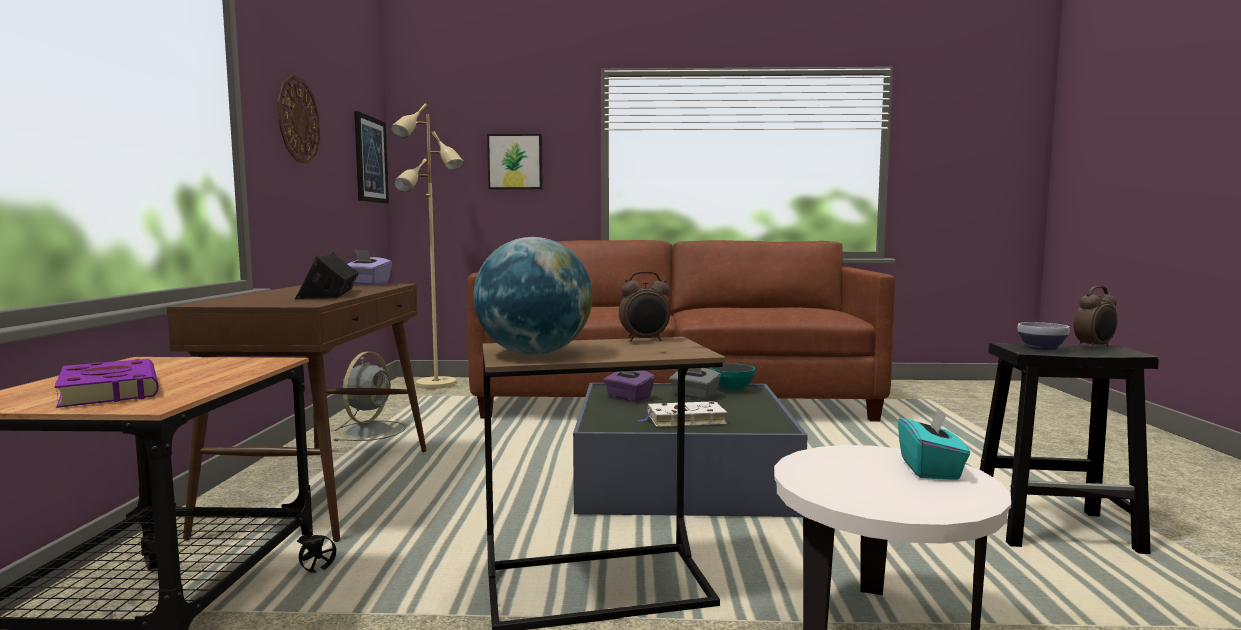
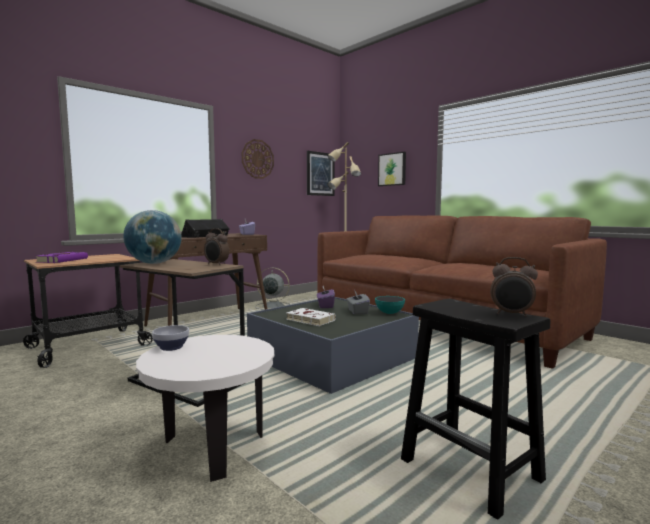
camera: 45 degrees right, 0 degrees up
(370, 431) = (272, 306): grey fan -> grey fan turned 135 degrees counterclockwise
(930, 469) = (237, 357): turquoise tissue box -> none
(1041, 348) = (457, 307): bowl -> bowl (170, 347)

